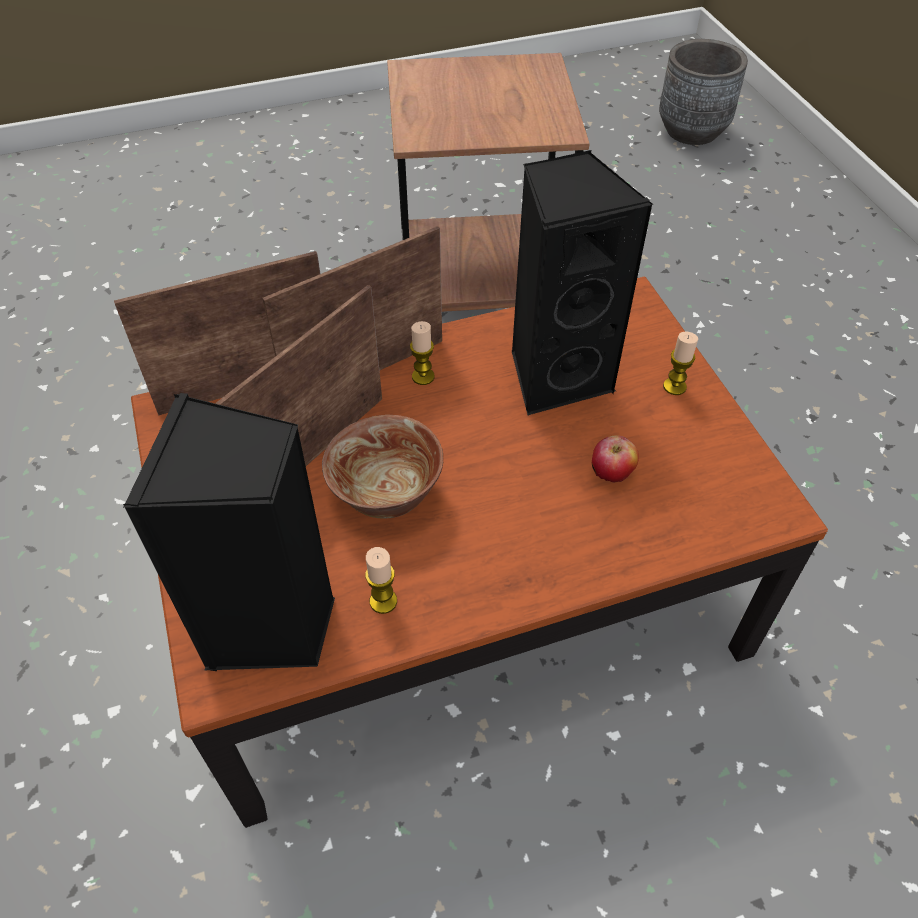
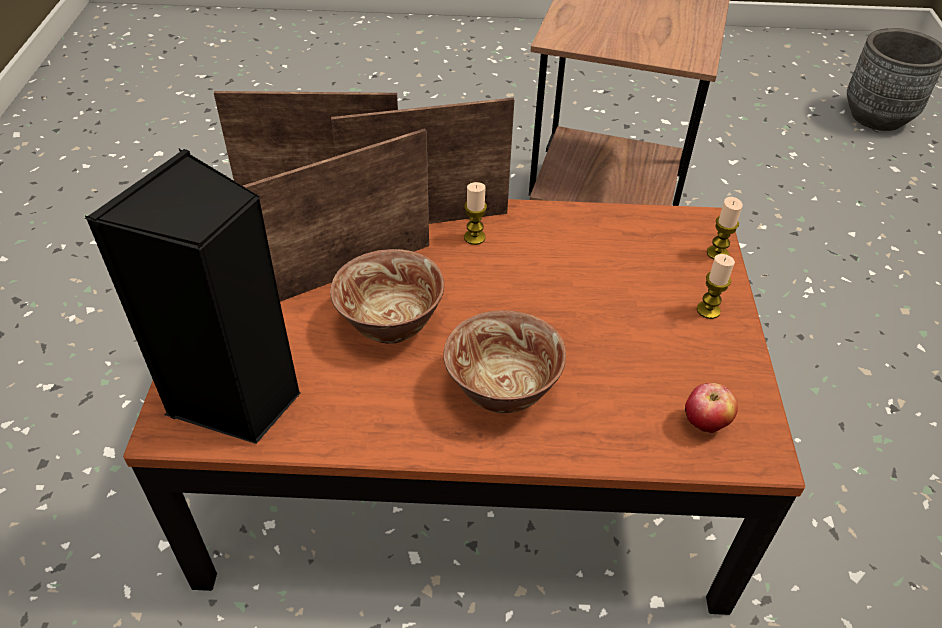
camera: 20 degrees right, 5 degrees down
(383, 601) = (340, 410): candle -> candle (717, 253)
(528, 529) = (502, 391): none -> bowl
(556, 375) = (597, 269): black speaker -> none
(611, 475) = (604, 369): apple -> apple (704, 425)

